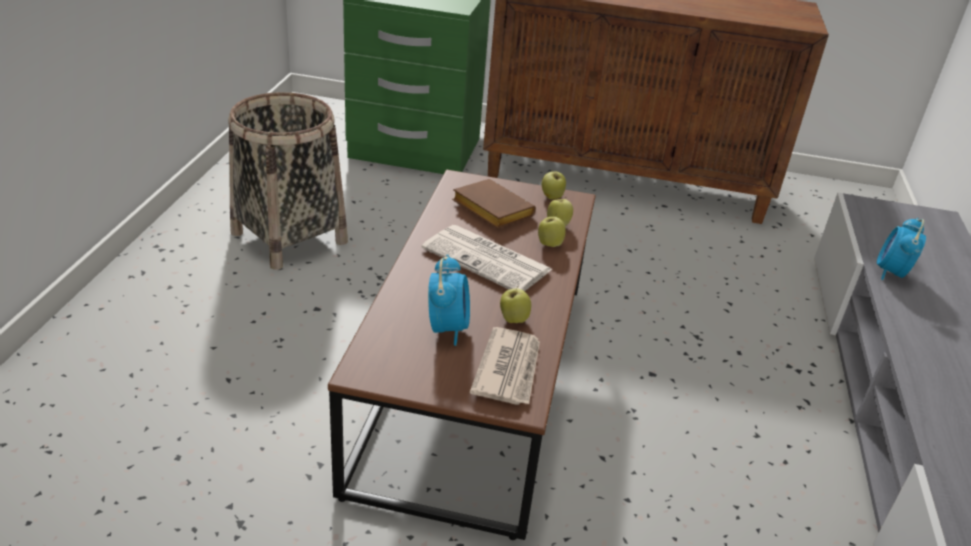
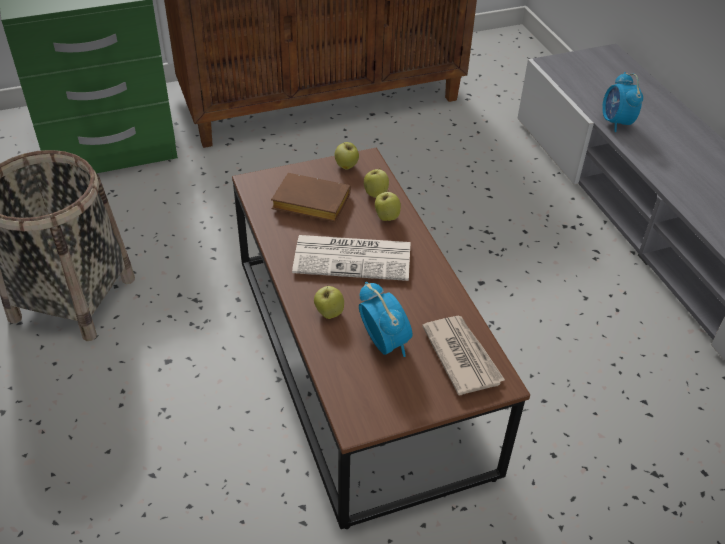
camera: 30 degrees left, 10 degrees up
(513, 319) = (424, 307): apple -> apple (329, 313)

